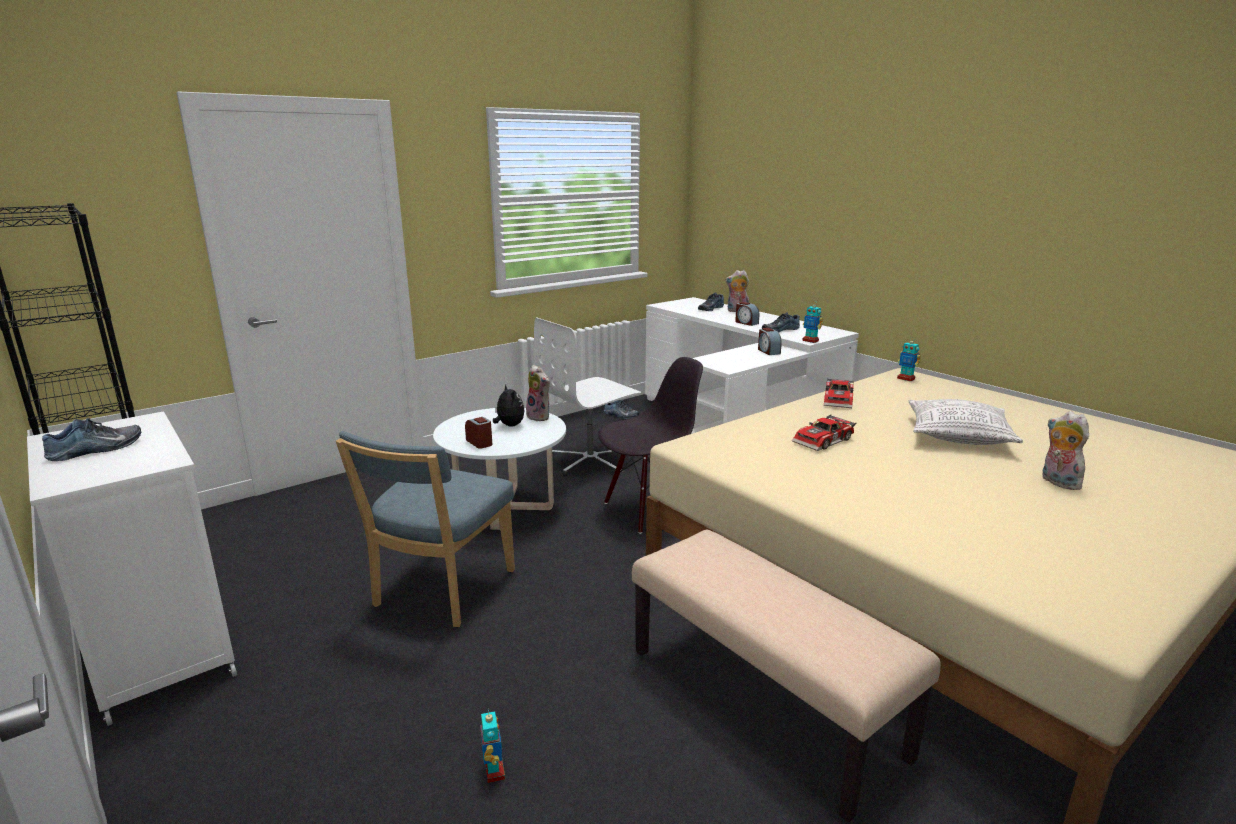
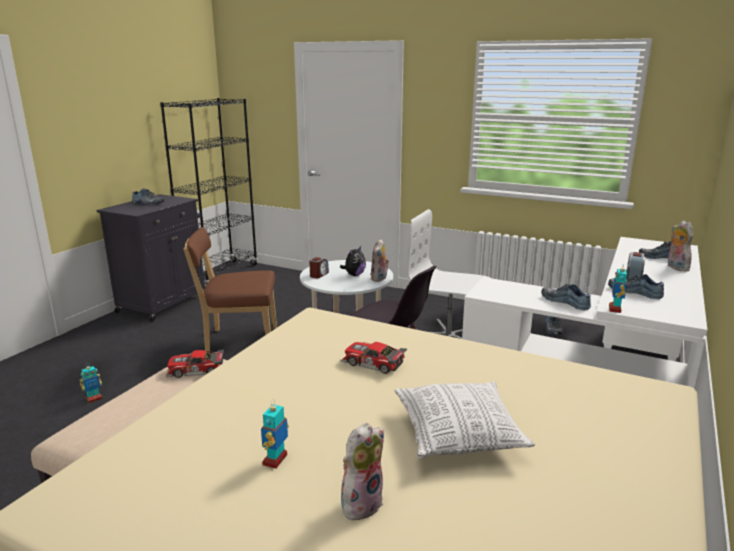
camera: 65 degrees right, 0 degrees up
(160, 652) = (163, 303): white cabinet -> black cabinet
(440, 592) = (238, 342): blue chair -> brown chair
(768, 351) = (566, 302): alarm clock -> shoe
(840, 400) = (501, 361): toy car -> toy car (196, 371)
(906, 378) = (644, 393): toy robot -> toy robot (275, 460)

